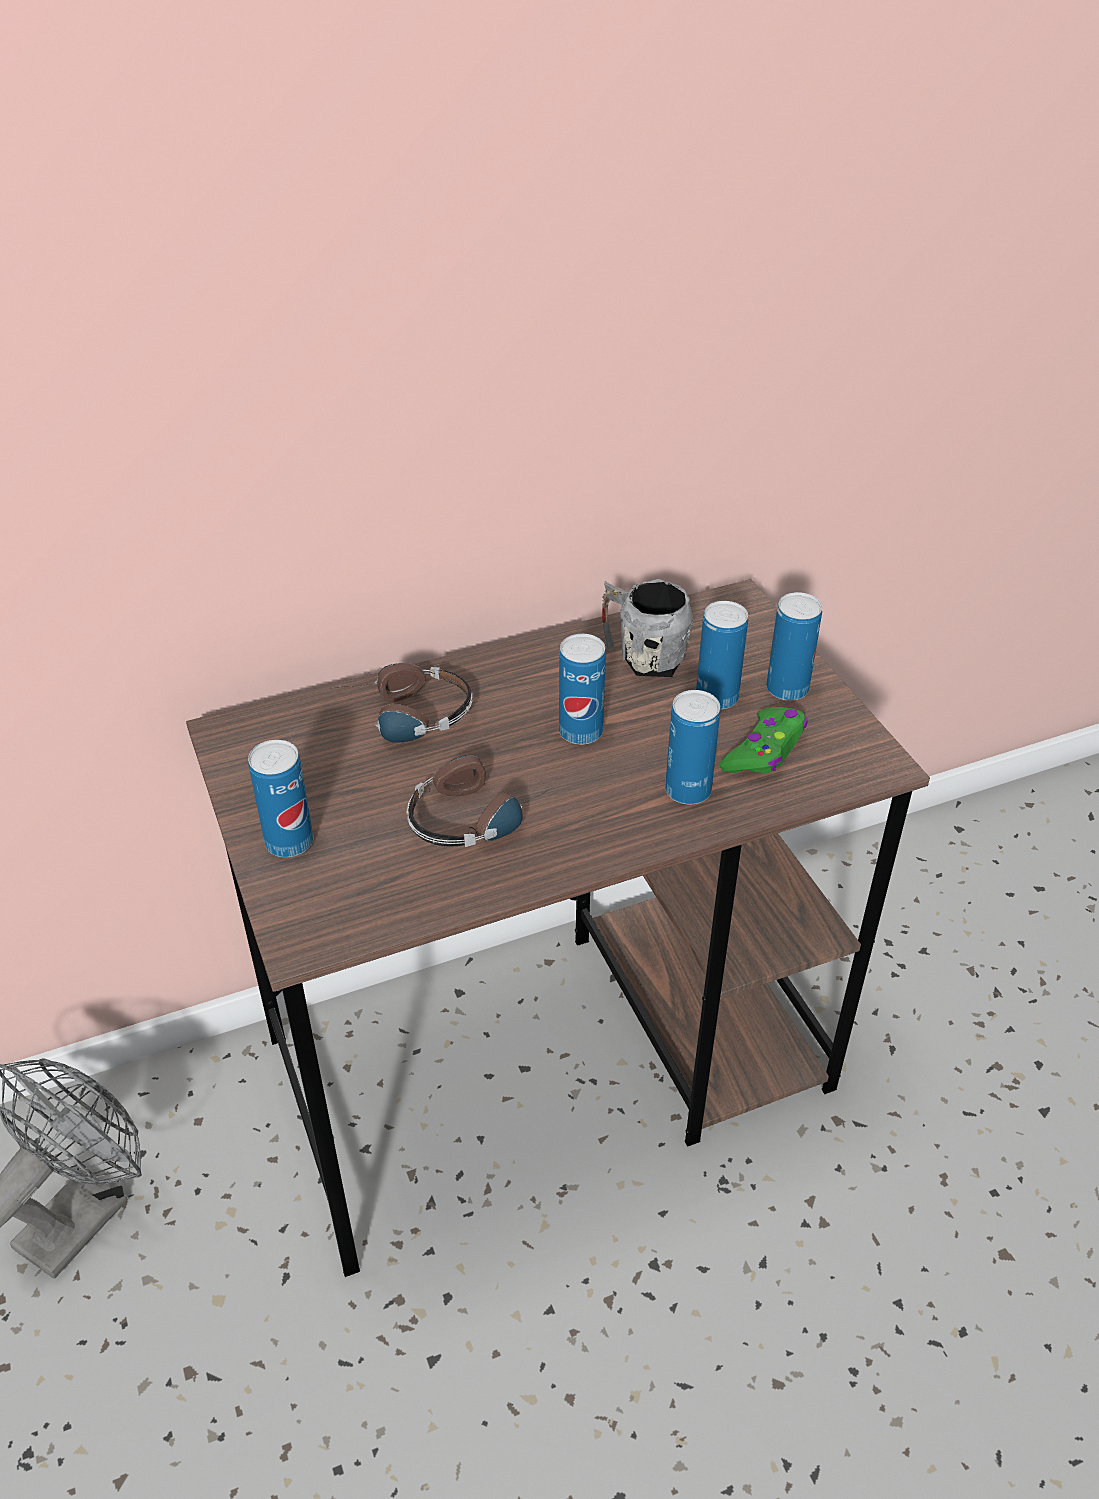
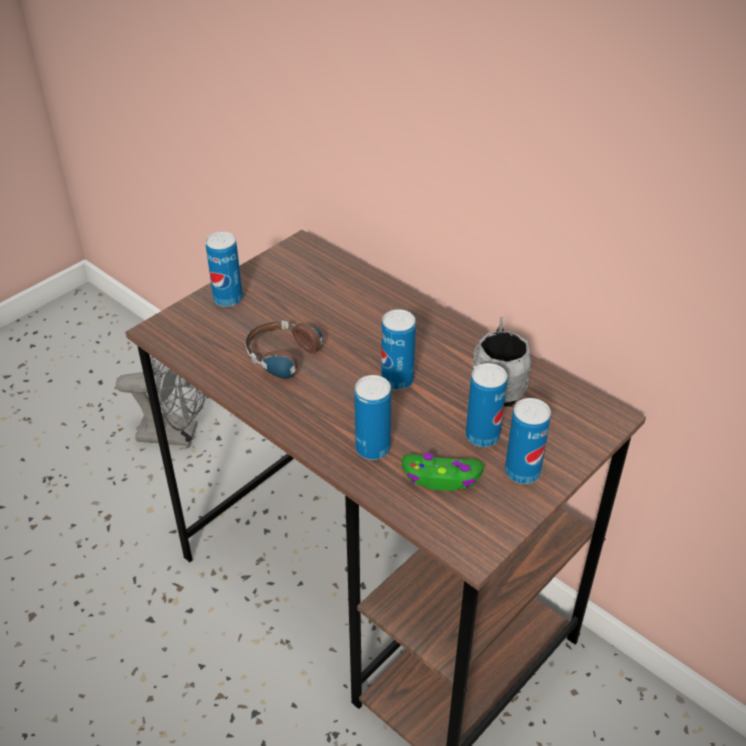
camera: 65 degrees right, 0 degrees up
(402, 717) = (357, 302): headphones -> none

